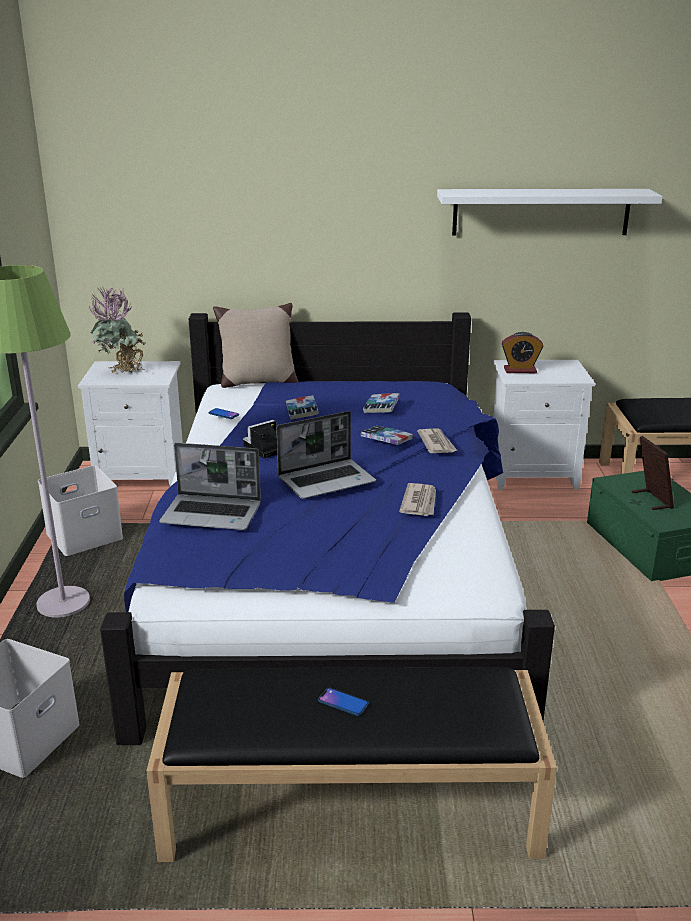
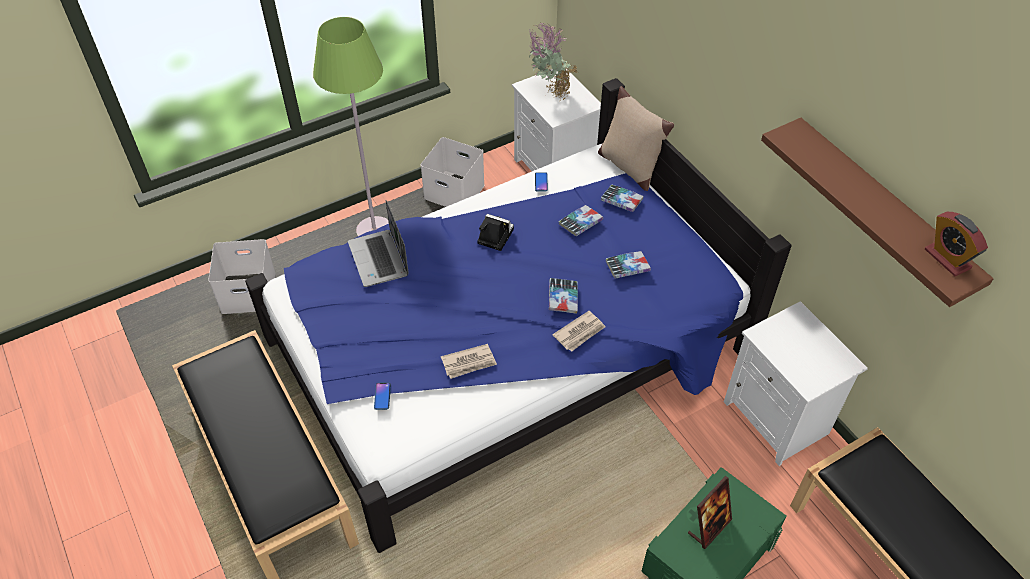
camera: 60 degrees right, 25 degrees up
(297, 391) = (621, 201): none -> book
(327, 480) = (466, 295): laptop -> none
(343, 702) = (252, 423): phone -> phone (382, 396)
(520, 370) = (788, 331): alarm clock -> alarm clock (947, 259)
(541, 212) = (881, 211): white shelf -> brown shelf

